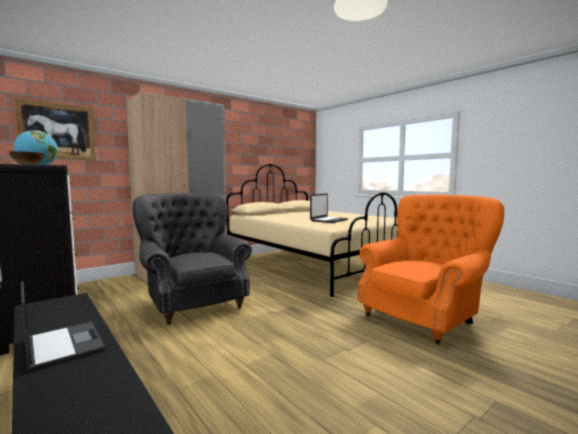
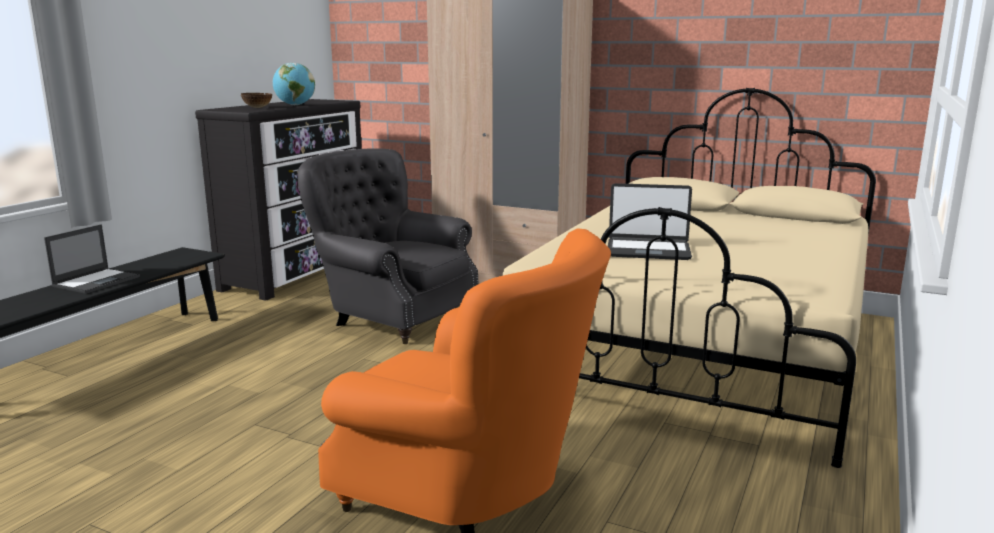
camera: 65 degrees right, 10 degrees up
(57, 131) = (391, 45): picture -> none
(193, 302) = (392, 316): grey armchair -> grey armchair turned 90 degrees counterclockwise

